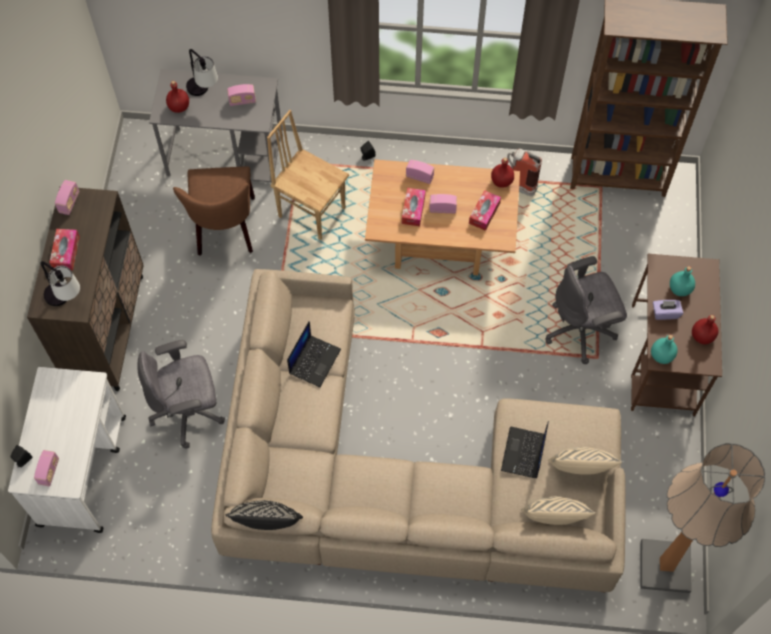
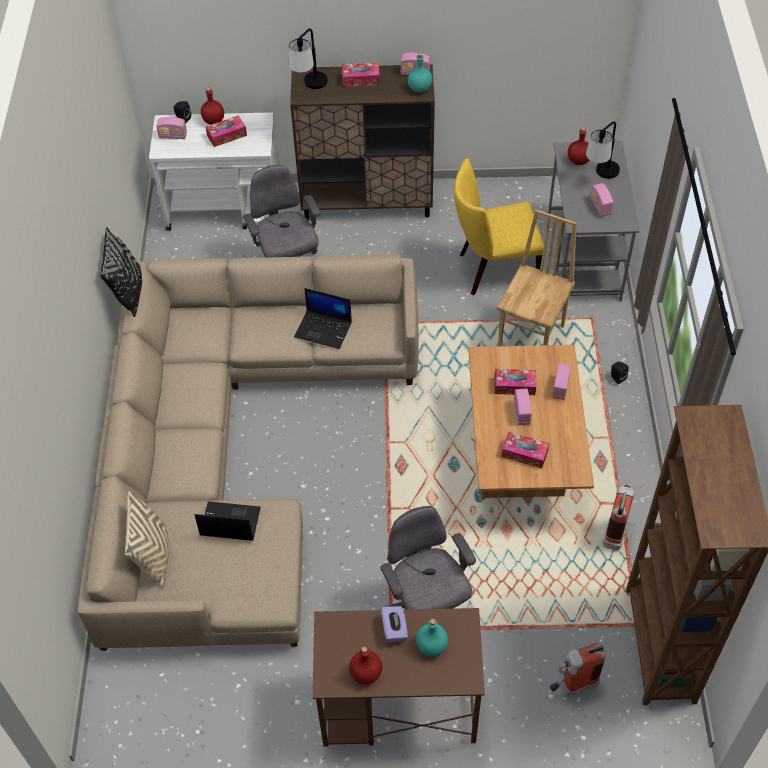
camera: 85 degrees right, 10 degrees down
(63, 415) = (227, 135): none -> tissue box
(225, 230) = (493, 270): brown chair -> yellow chair
(501, 182) = (573, 468): red bottle -> red bottle (213, 121)
(580, 470) = (212, 579): beige pillow -> none
(650, 239) = (572, 687): none -> fire extinguisher
(661, 356) = (333, 626): turquoise bottle -> turquoise bottle (419, 88)
(664, 567) = (129, 713): floor lamp -> none

